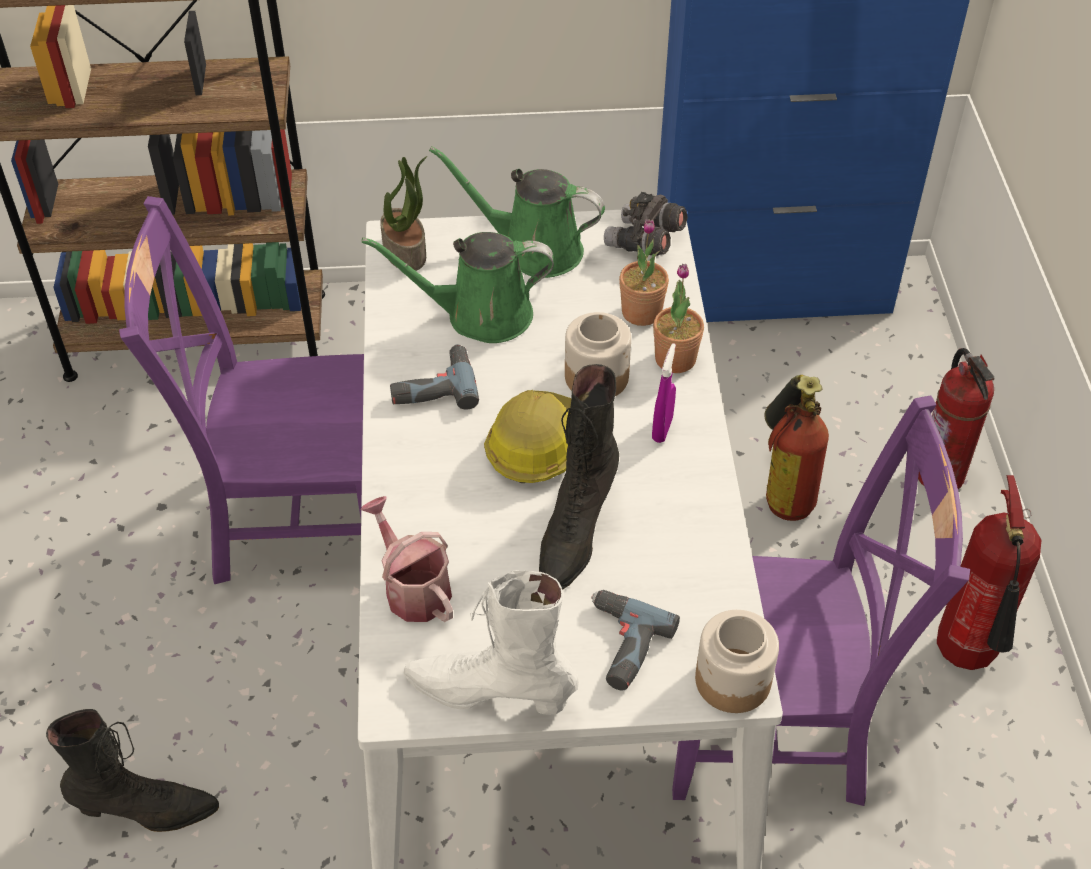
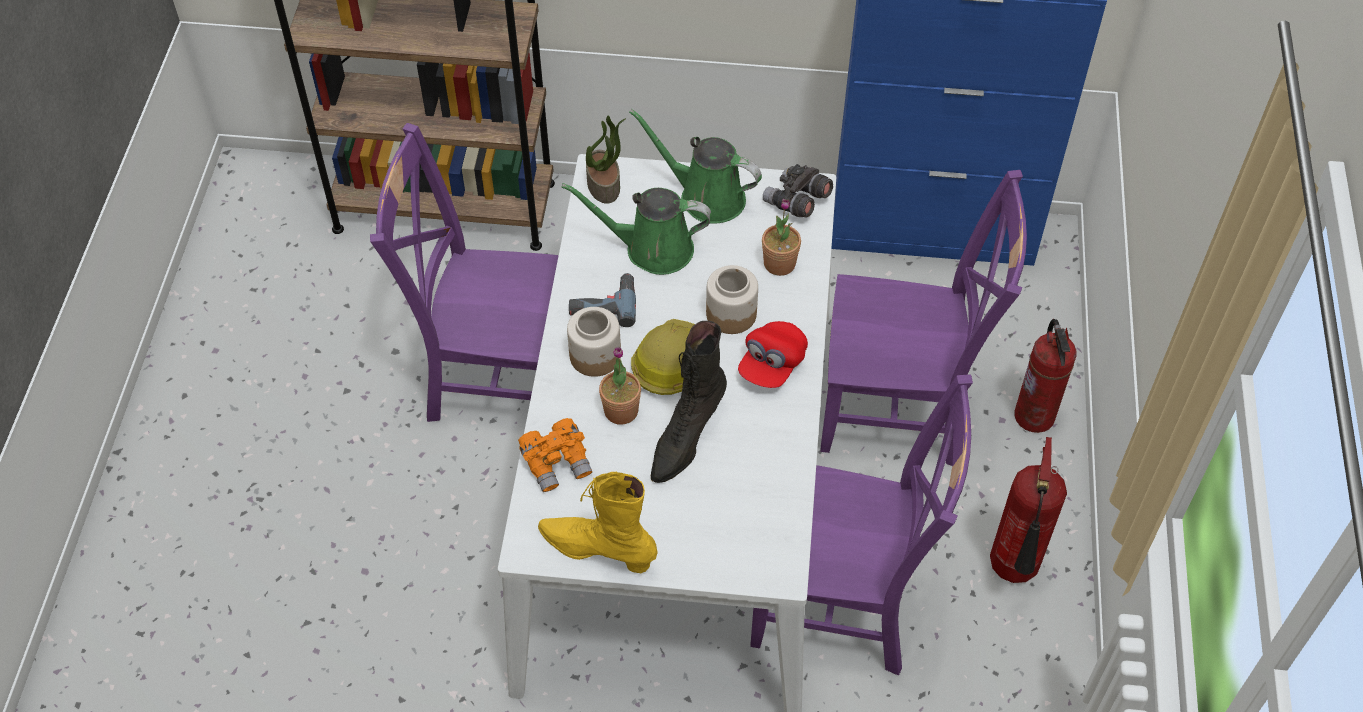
camera: 10 degrees right, 5 degrees up
(146, 811) = (351, 591): black boot -> none
(413, 588) = (557, 463): watering can -> orange binoculars
(490, 692) = (598, 550): white boot -> yellow boot
(619, 645) = (699, 529): power drill -> none
(662, 429) = (772, 364): purple spray bottle -> red cap
(675, 359) = (796, 307): potted plant -> potted plant (621, 411)
(734, 681) = (777, 569): jar -> jar (596, 356)
(784, 488) = (901, 408): fire extinguisher -> purple chair

